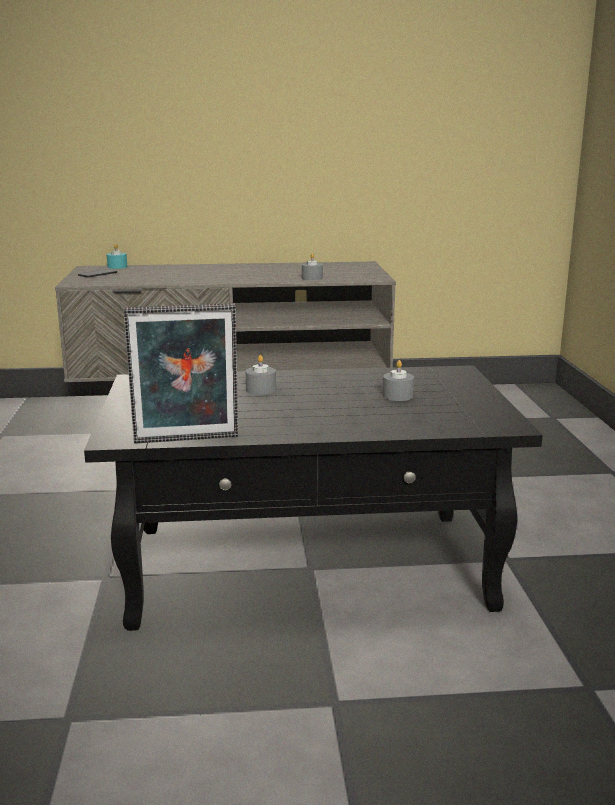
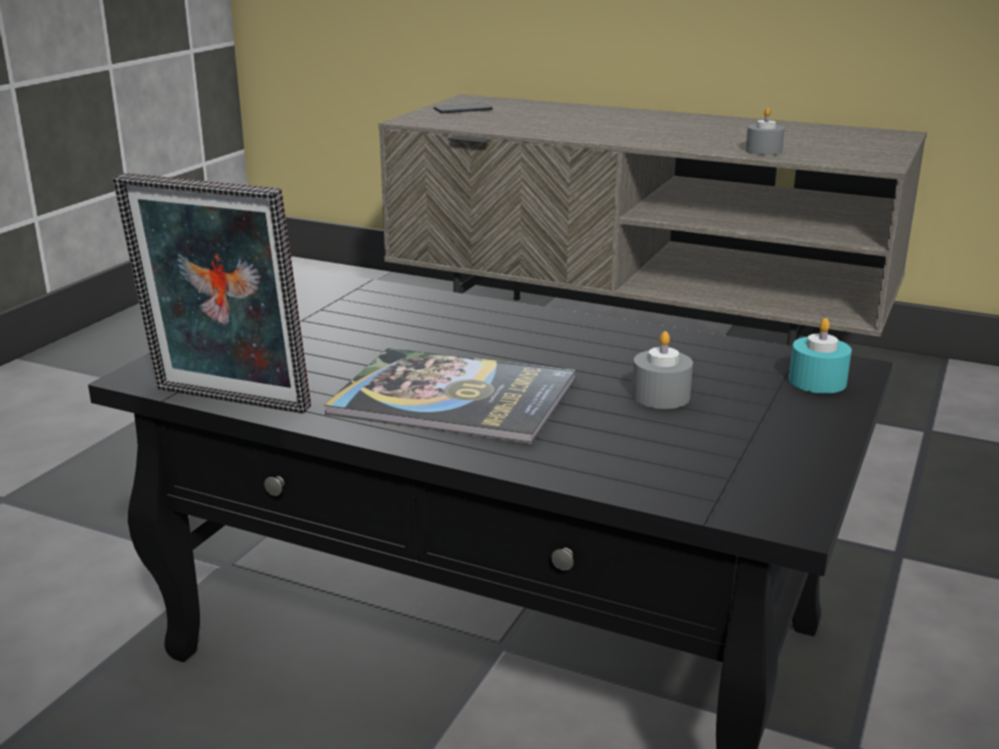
camera: 30 degrees right, 5 degrees up
(117, 267) = (508, 101): turquoise candle -> turquoise candle (817, 381)
(261, 389) = (460, 335): grey candle -> none
(303, 415) = (453, 398): none -> book

